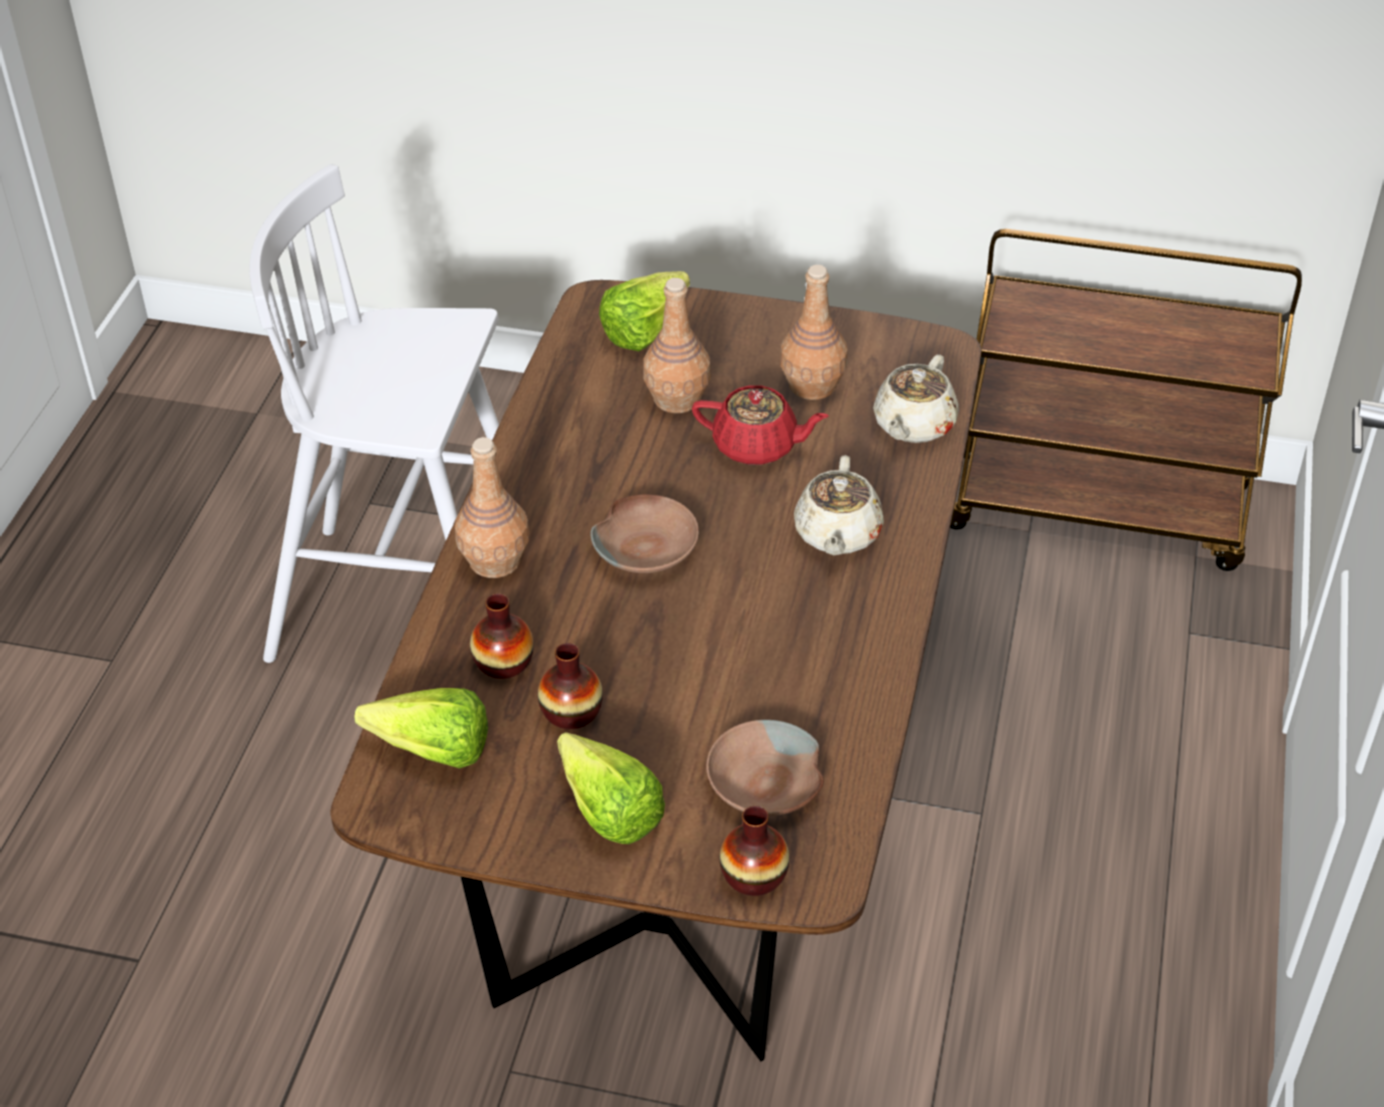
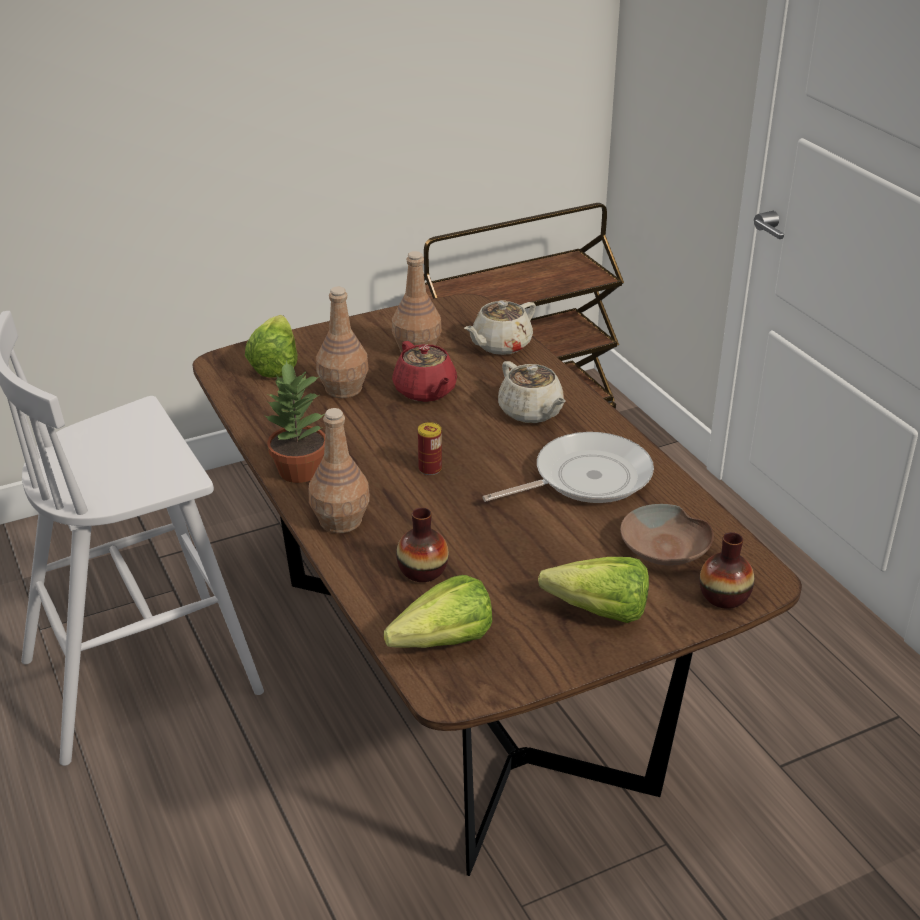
camera: 40 degrees left, 10 degrees down
(521, 480) = (299, 471): none -> potted plant
(571, 712) = (502, 574): vase -> none
(647, 548) = (430, 469): brown bowl -> can
(757, 446) = (425, 391): red teapot -> red teapot turned 90 degrees clockwise
(791, 651) = (585, 478): none -> frying pan
(913, 425) = (500, 345): beige teapot -> beige teapot turned 60 degrees clockwise

